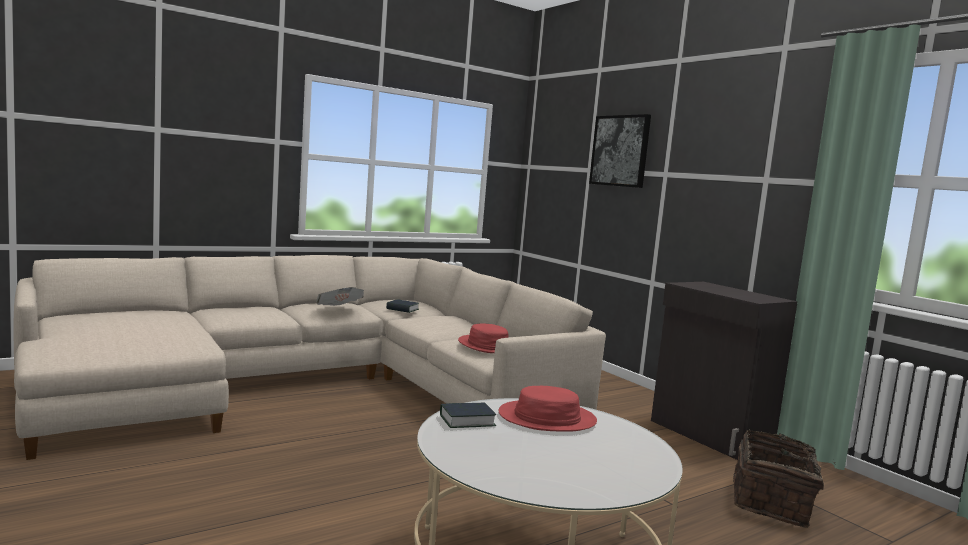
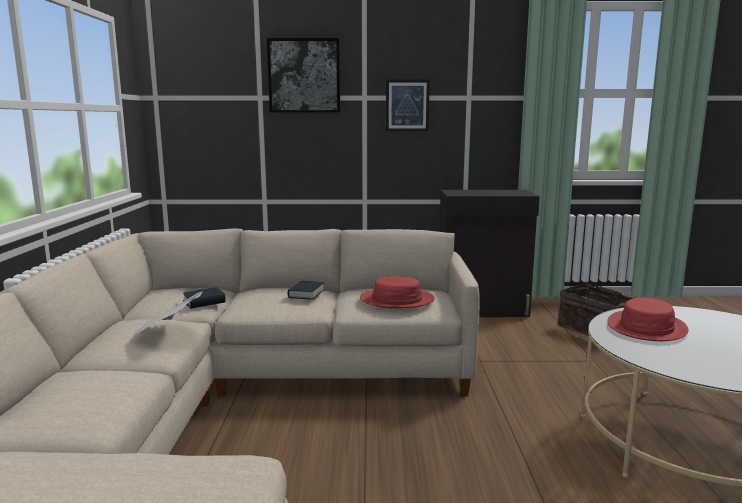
camera: 55 degrees left, 5 degrees up
(467, 420) = (659, 356): book -> book (306, 294)
(700, 184) = (407, 105): none -> picture

